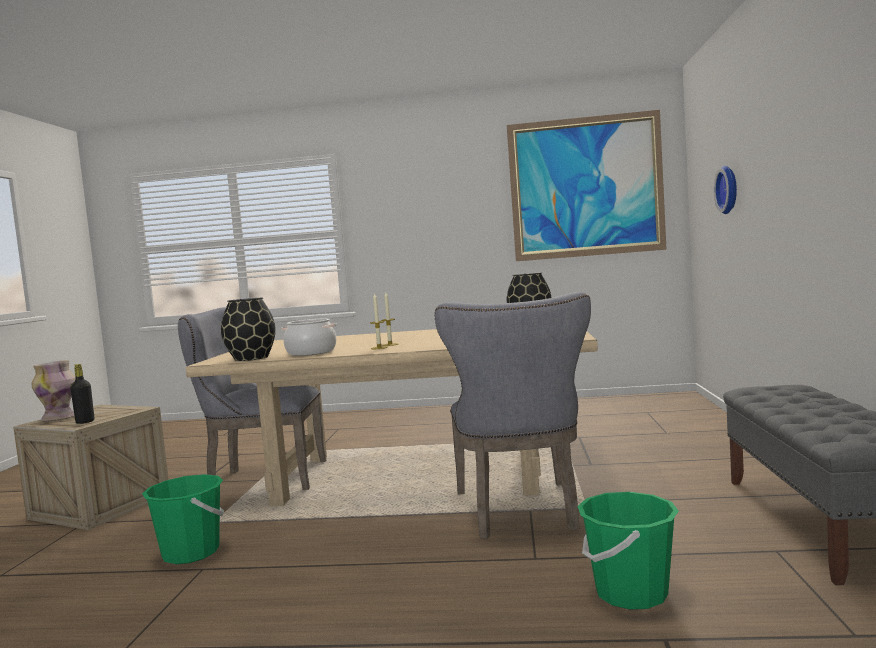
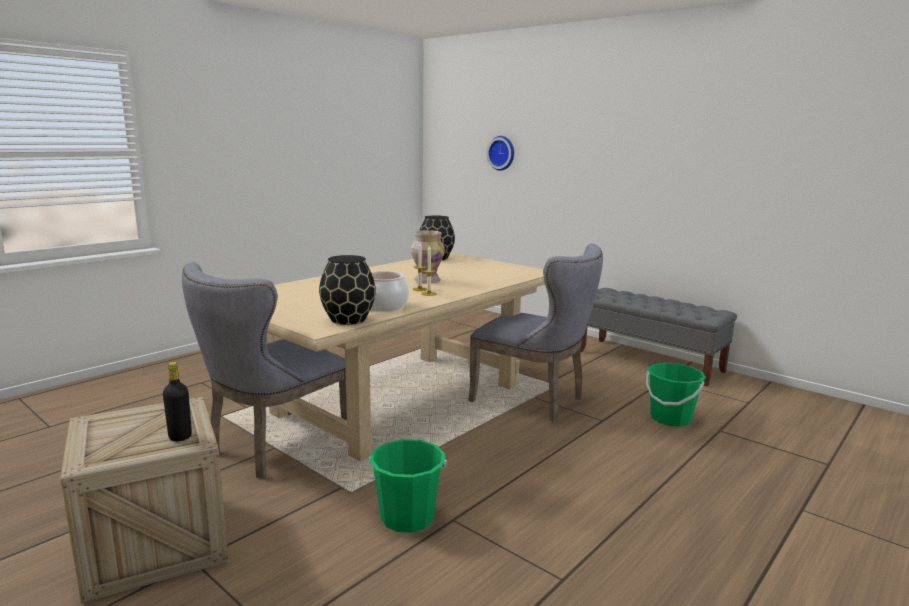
camera: 55 degrees left, 10 degrees up
(59, 418) = (98, 447): vase -> vase (426, 281)
(586, 187) = (364, 128): picture -> none

